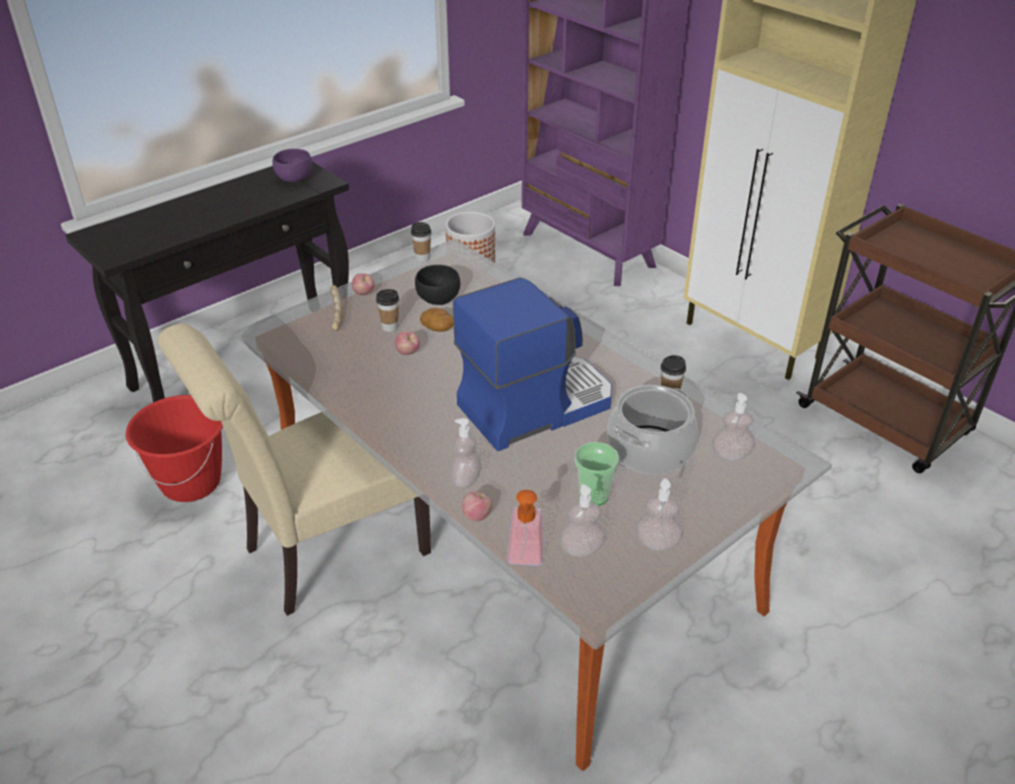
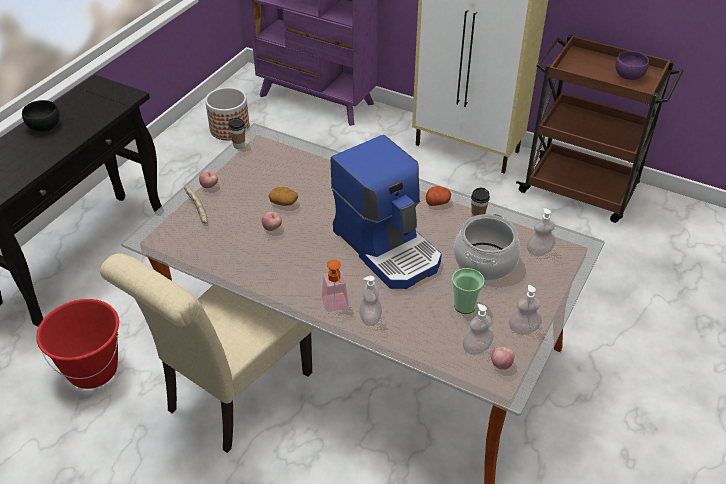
camera: 20 degrees left, 5 degrees up
(294, 178) = (99, 97): purple bowl -> purple bowl (629, 75)
(390, 327) = (246, 210): cup -> none
(439, 298) = (271, 177): black bowl -> black bowl (45, 126)
(477, 516) = (393, 343): apple -> apple (501, 364)
(525, 559) = (443, 366): soap dispenser -> soap dispenser (336, 306)
(535, 405) = (388, 247): coffee machine -> coffee machine turned 105 degrees clockwise
(627, 367) = (437, 202): none -> potato

